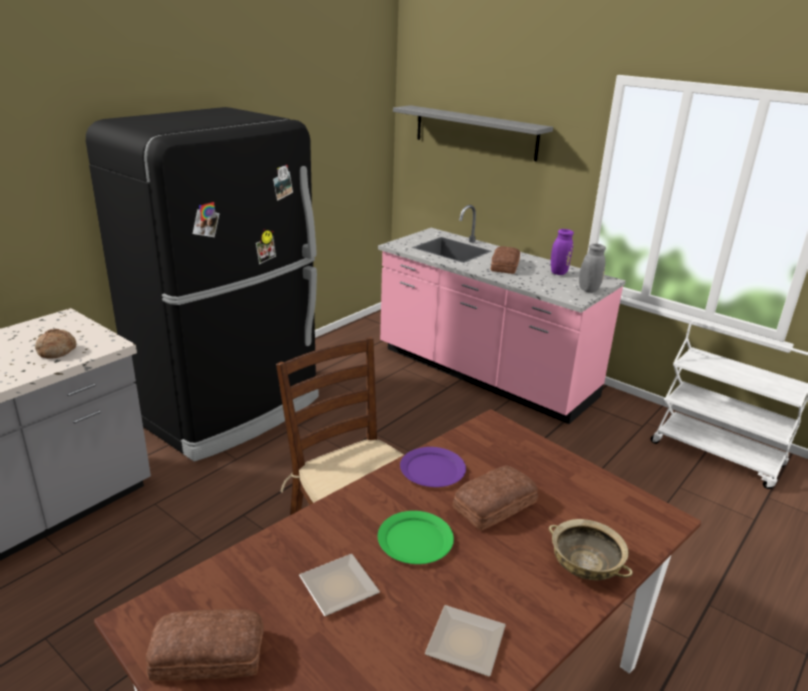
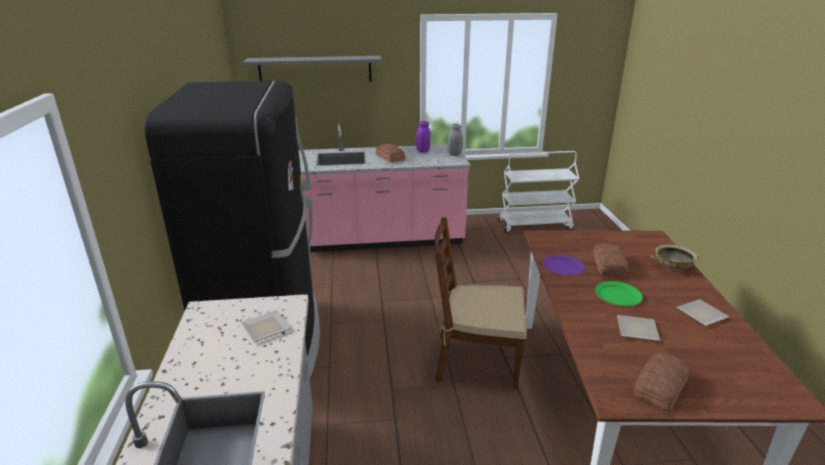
camera: 45 degrees left, 0 degrees up
(56, 350) = (264, 328): bread -> plate

